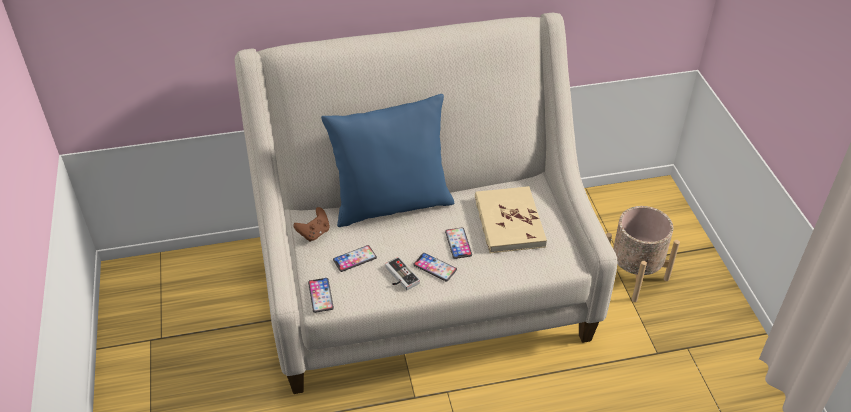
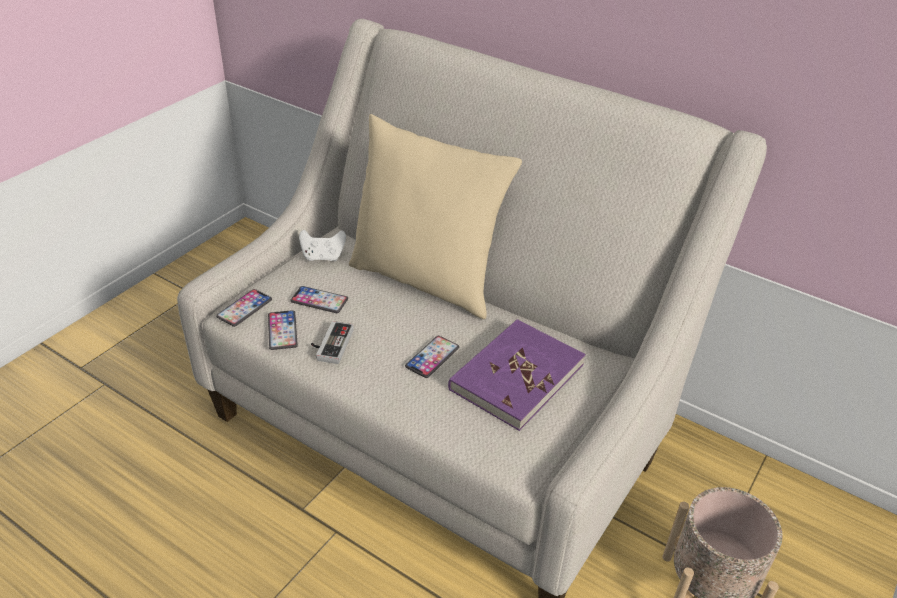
camera: 45 degrees right, 5 degrees down
(314, 233) = (323, 257): brown game controller -> white game controller
(391, 204) = (426, 280): blue pillow -> beige pillow
(435, 267) = (375, 361): phone -> phone (282, 331)
(508, 222) = (516, 376): beige book -> purple book

